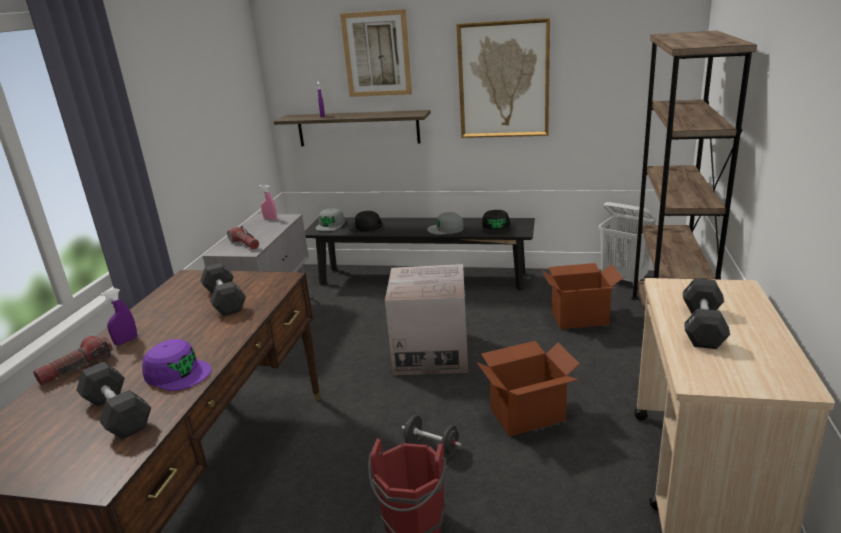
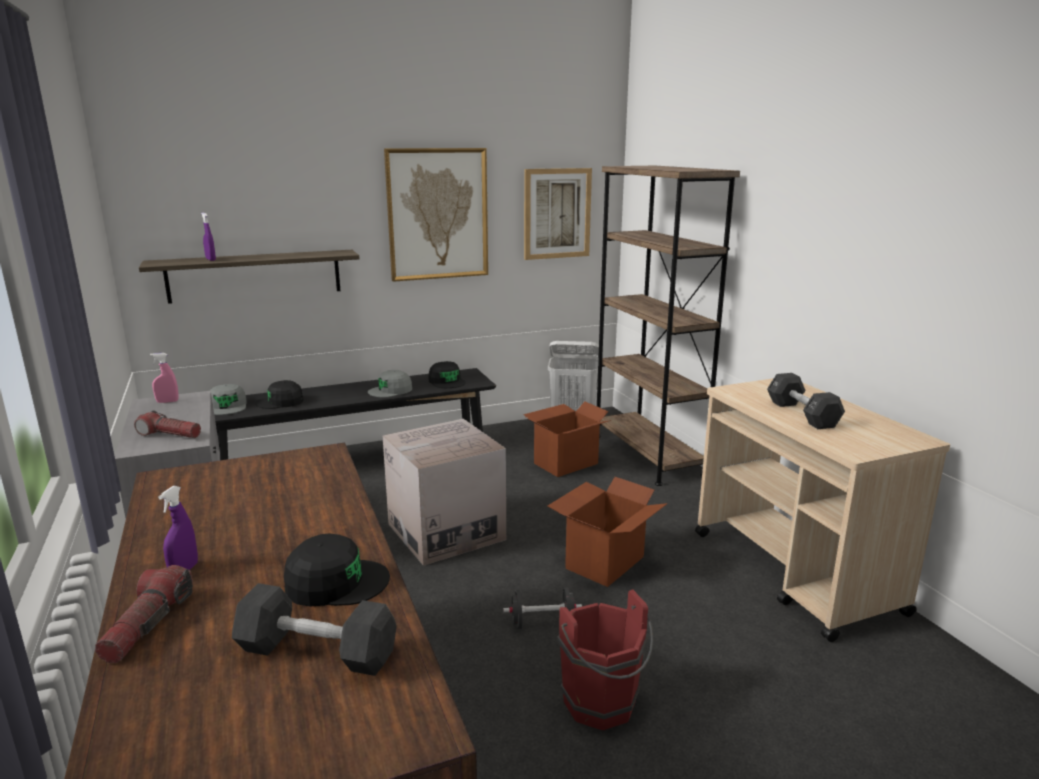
camera: 35 degrees left, 5 degrees down
(177, 373) = (336, 582): purple cap -> black cap
(225, 300) = (274, 491): black dumbbell -> none
(377, 54) = (281, 180): picture -> picture (557, 213)

